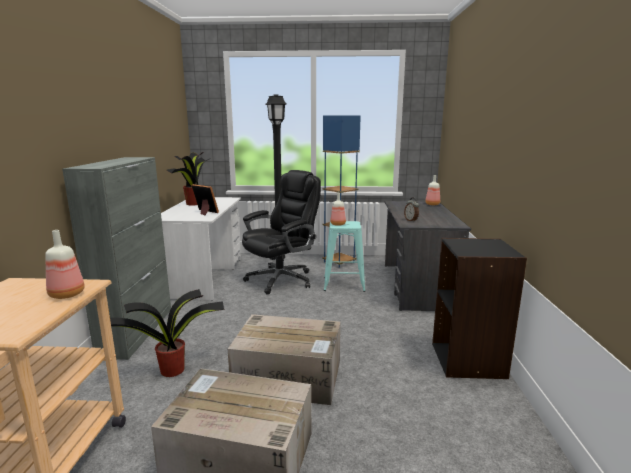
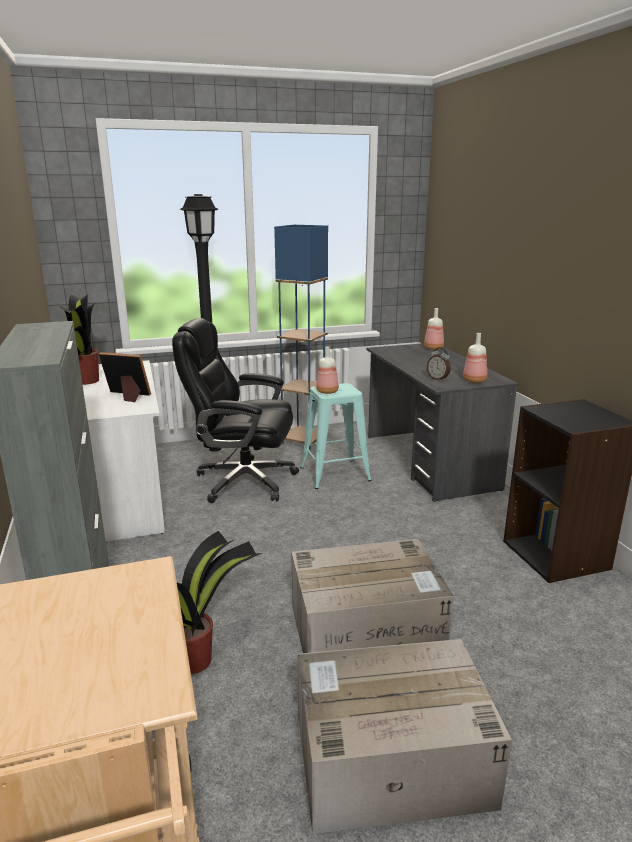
camera: 20 degrees left, 5 degrees up
(68, 294) = (144, 599): bottle -> bottle (475, 380)
(281, 279) = (243, 481): black office chair -> black office chair turned 105 degrees counterclockwise

